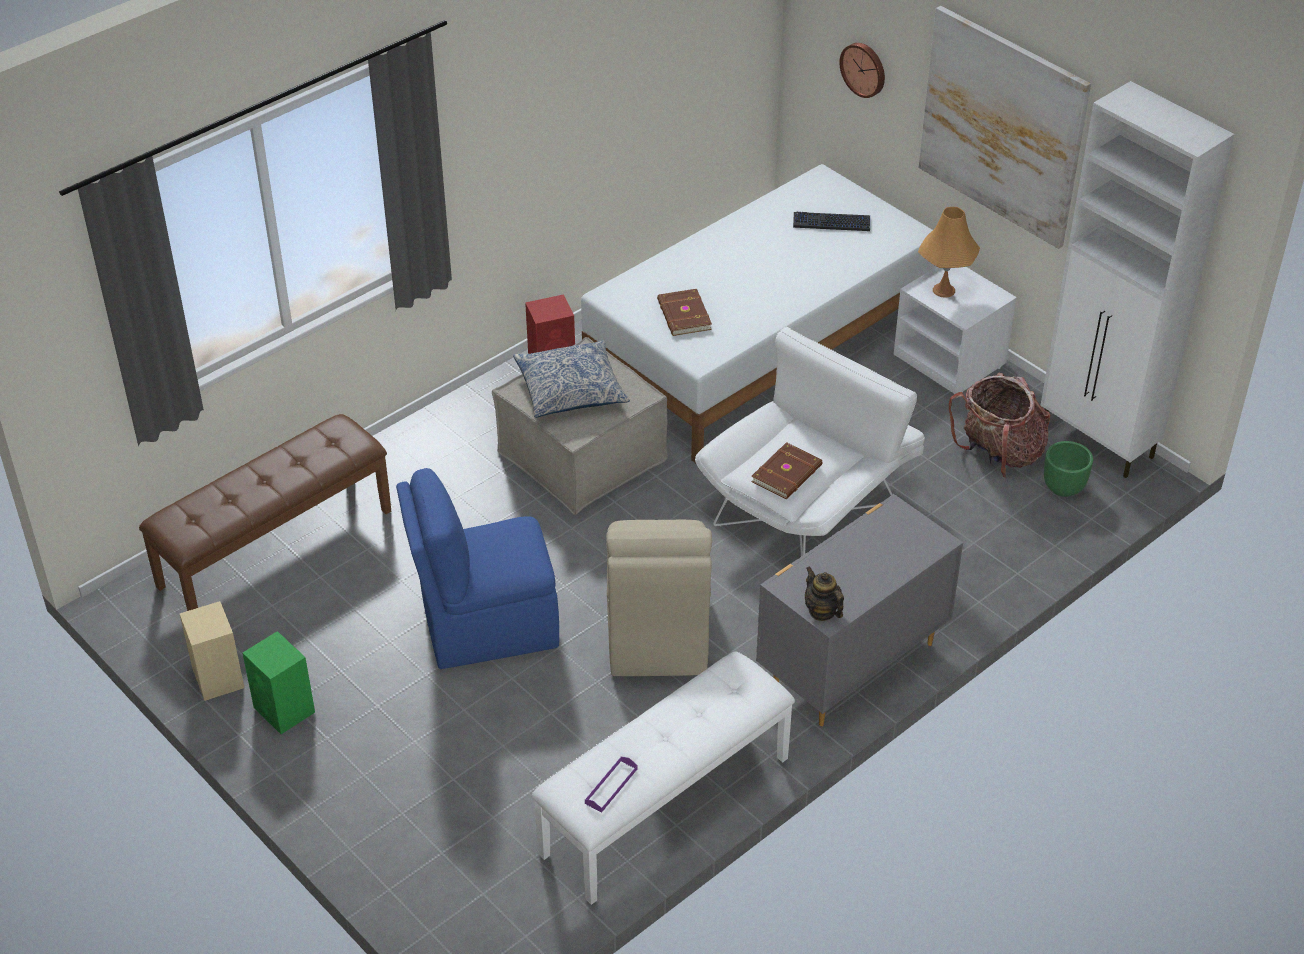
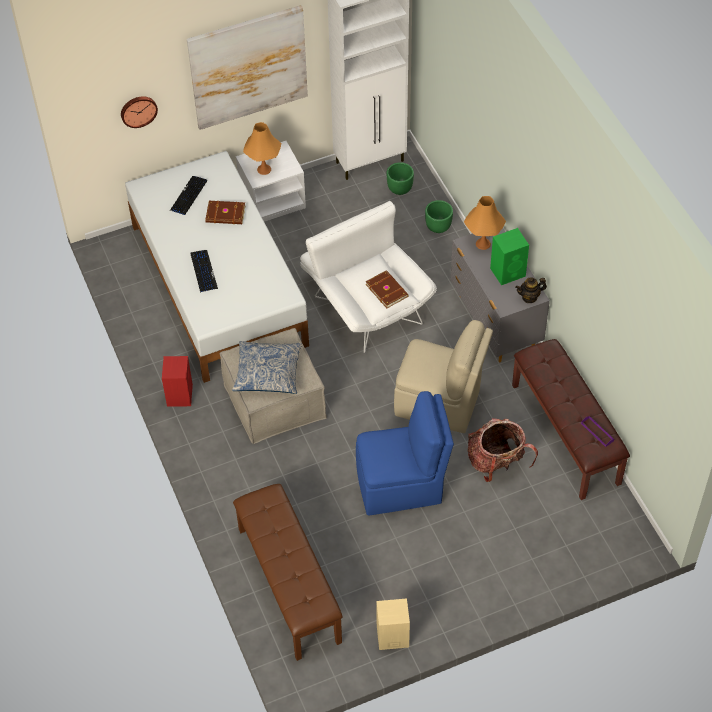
camera: 70 degrees left, 10 degrees up
(285, 711) = (433, 604): green speaker -> green speaker (508, 272)
(486, 625) = (401, 485): blue chair -> blue chair turned 105 degrees counterclockwise
(666, 806) = (566, 433): white bench -> brown bench
(683, 315) = (243, 292): brown book -> brown book (225, 215)
(701, 270) = (203, 271): none -> keyboard
(906, 530) = (483, 243): none -> orange table lamp
(998, 454) = (362, 207): backpack -> backpack (497, 463)
(1013, 551) = (438, 227): none -> green planter

